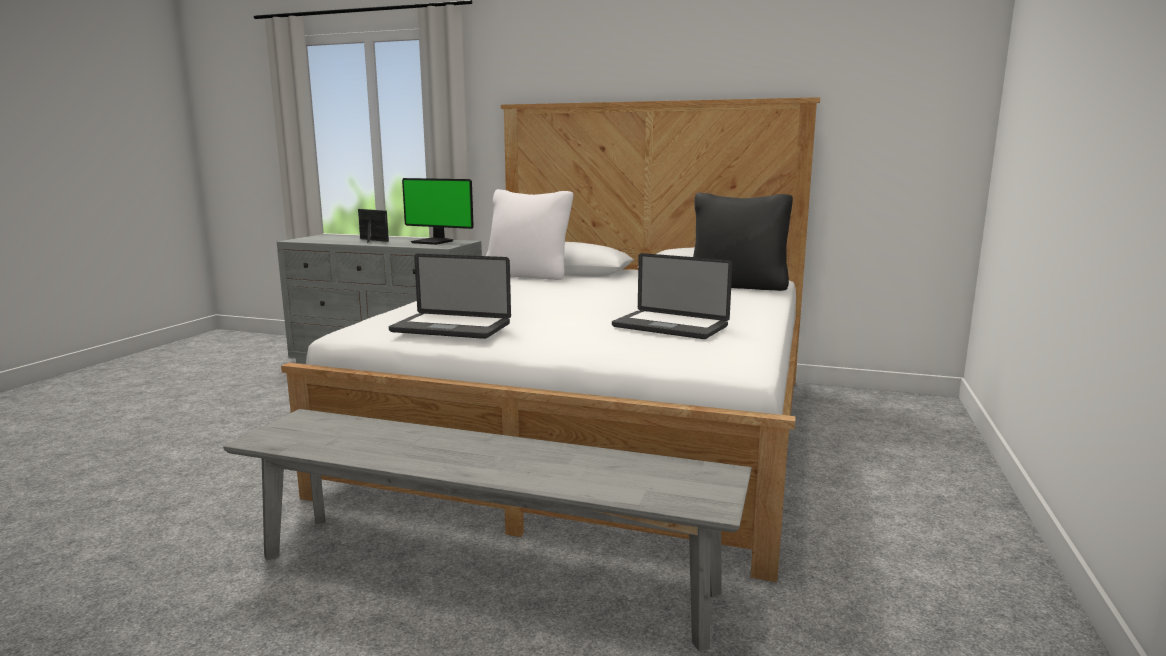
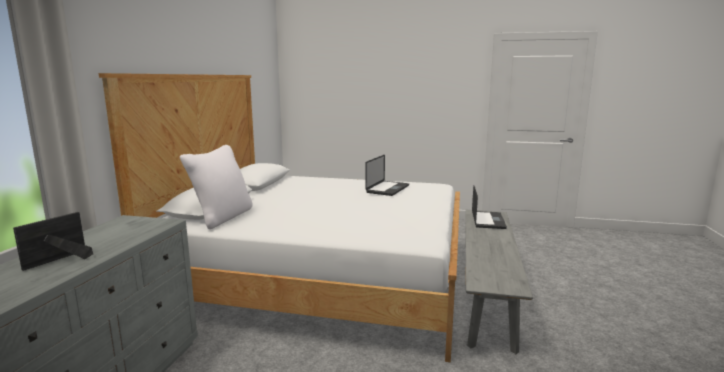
camera: 95 degrees left, 0 degrees up
(434, 242) = (115, 230): monitor -> none
(451, 328) = (417, 218): laptop -> laptop (488, 221)
(737, 286) = (284, 180): black pillow -> none

